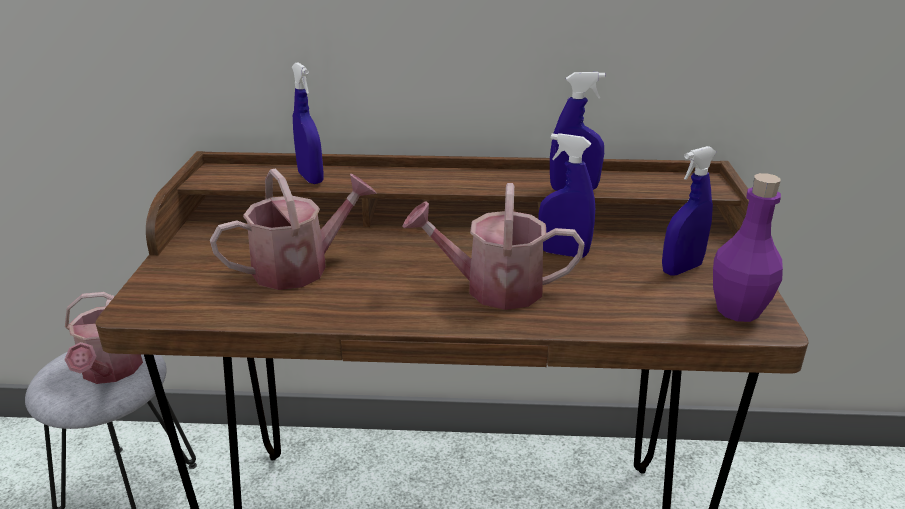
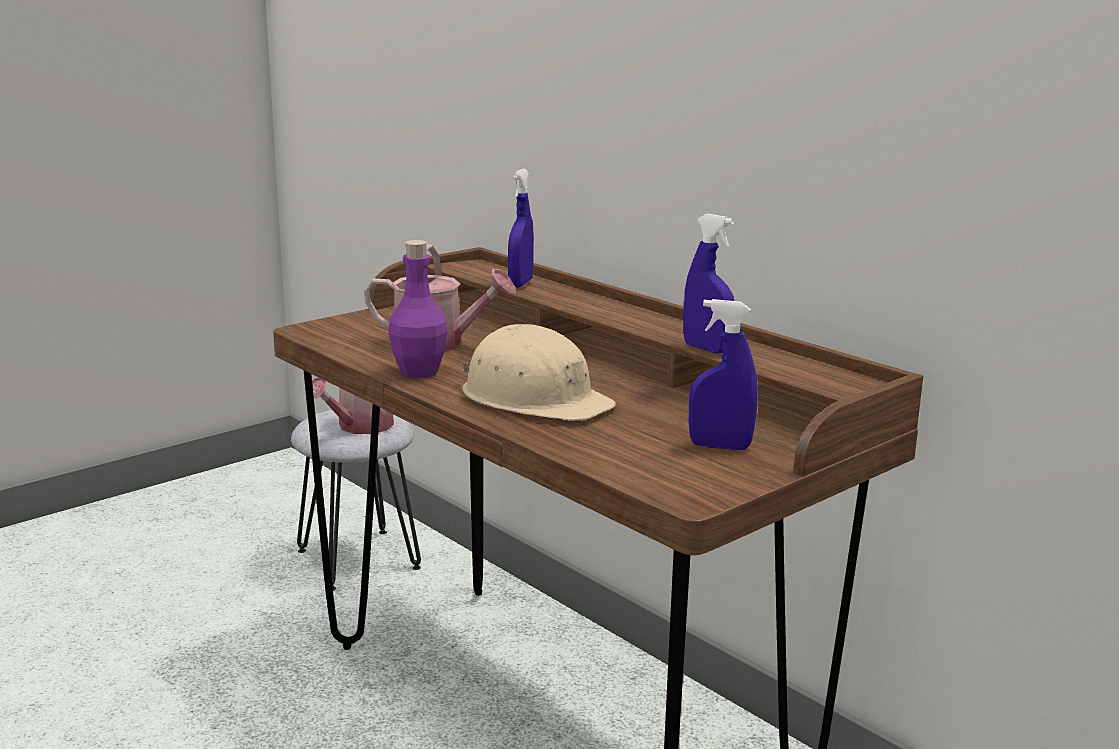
camera: 45 degrees right, 10 degrees down
(492, 288) = (534, 399): watering can -> beige hard hat
(563, 253) = (645, 402): blue spray bottle -> none
(737, 310) = (692, 482): purple bottle -> purple bottle (419, 372)

